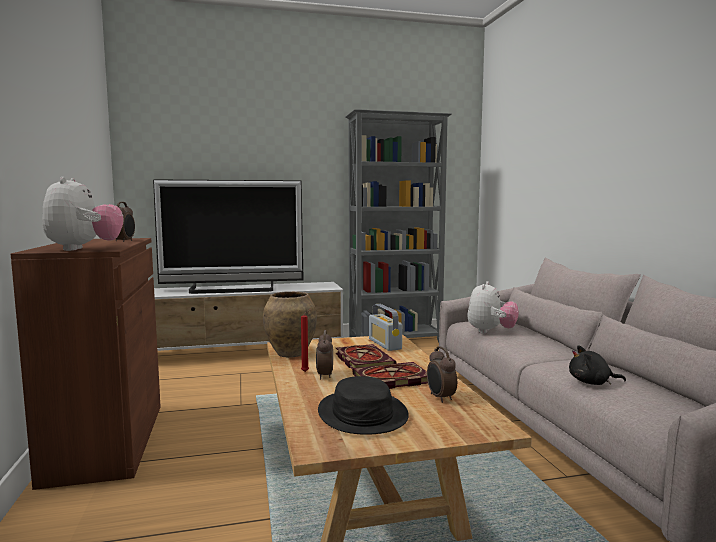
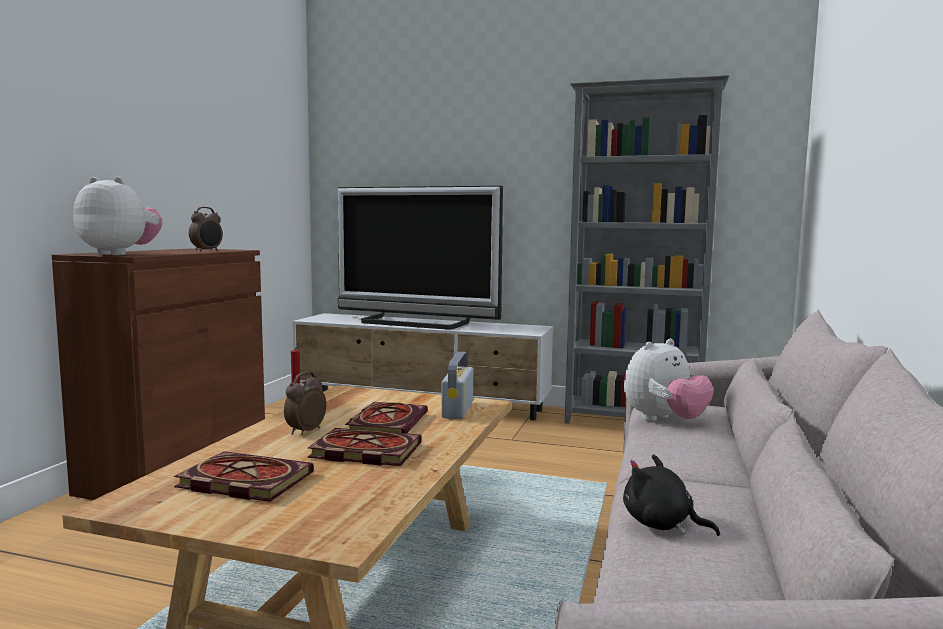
camera: 30 degrees right, 0 degrees up
(84, 249) = (120, 254): plush toy -> plush toy turned 90 degrees counterclockwise
(290, 354) = (328, 401): brown vase -> none
(362, 414) = (241, 481): black hat -> book
(440, 398) = (366, 486): alarm clock -> none

